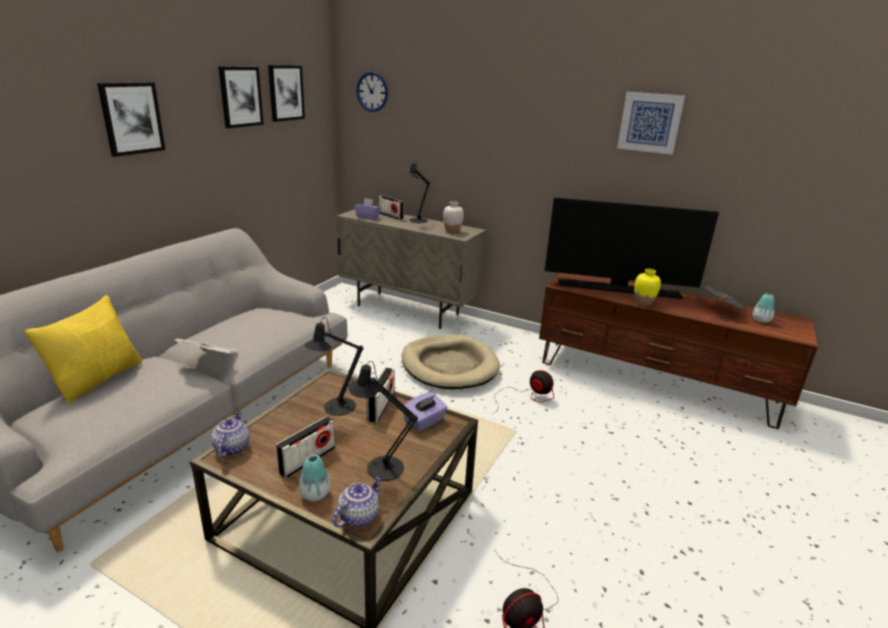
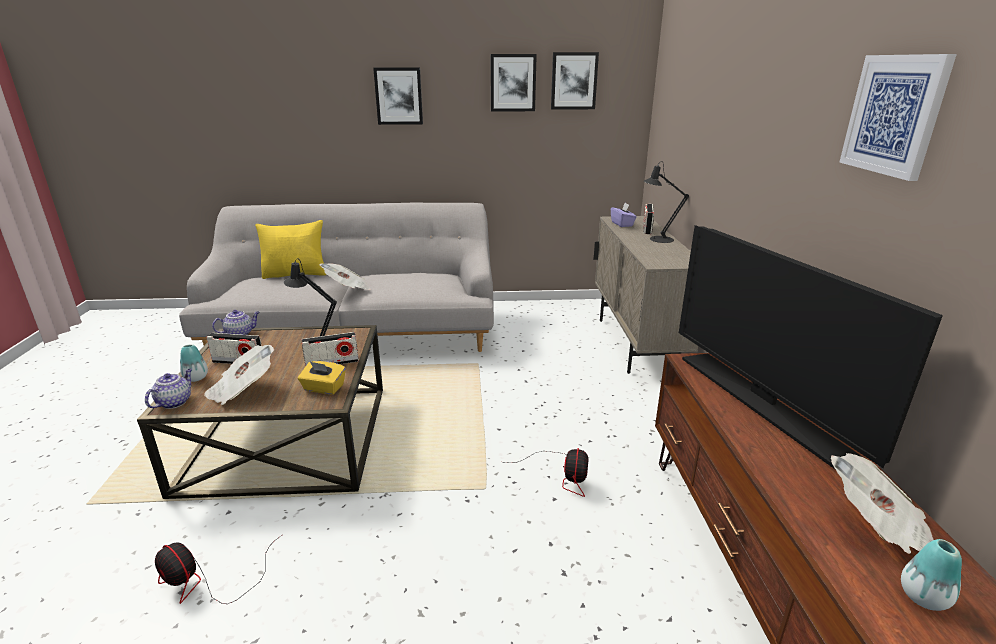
camera: 60 degrees right, 0 degrees up
(359, 516) = (174, 402): teapot -> teapot turned 75 degrees counterclockwise
(372, 91) = (671, 80): wall clock -> none
(380, 466) = (242, 390): black table lamp -> newspaper
(424, 422) = (323, 388): purple tissue box -> yellow tissue box
(449, 366) = (561, 404): beige dog bed -> none
(452, 231) = (664, 257): white vase -> none
(643, 303) = (747, 435): yellow vase -> none

